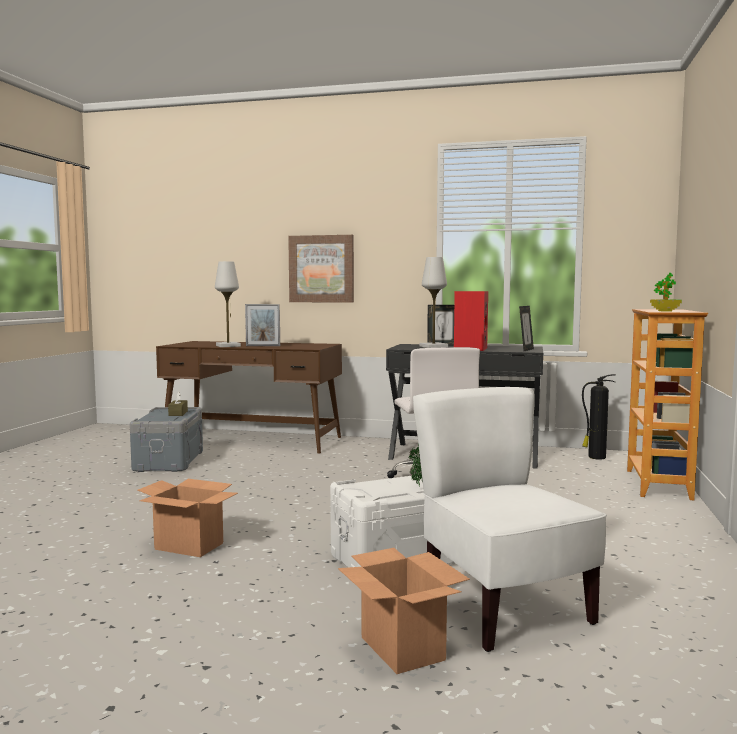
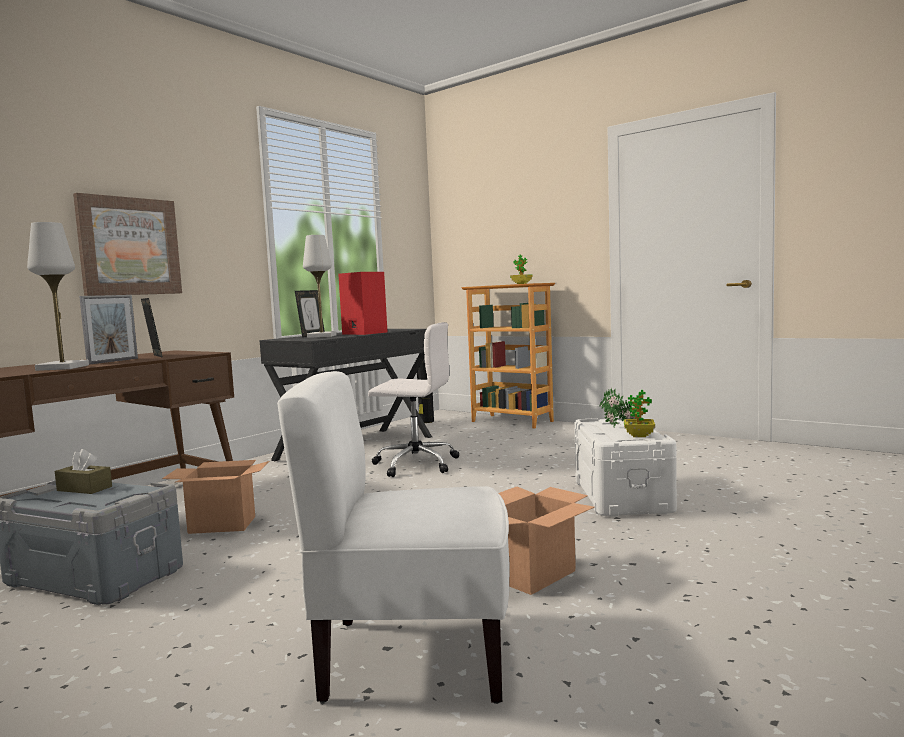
camera: 65 degrees left, 0 degrees up
(385, 493) = (639, 436): none -> potted plant
(401, 648) = (801, 515): cardboard box -> cardboard box (221, 525)
(504, 609) = (734, 484): white chair -> white chair (413, 656)
(526, 350) = (402, 329): picture frame -> picture frame (154, 356)

